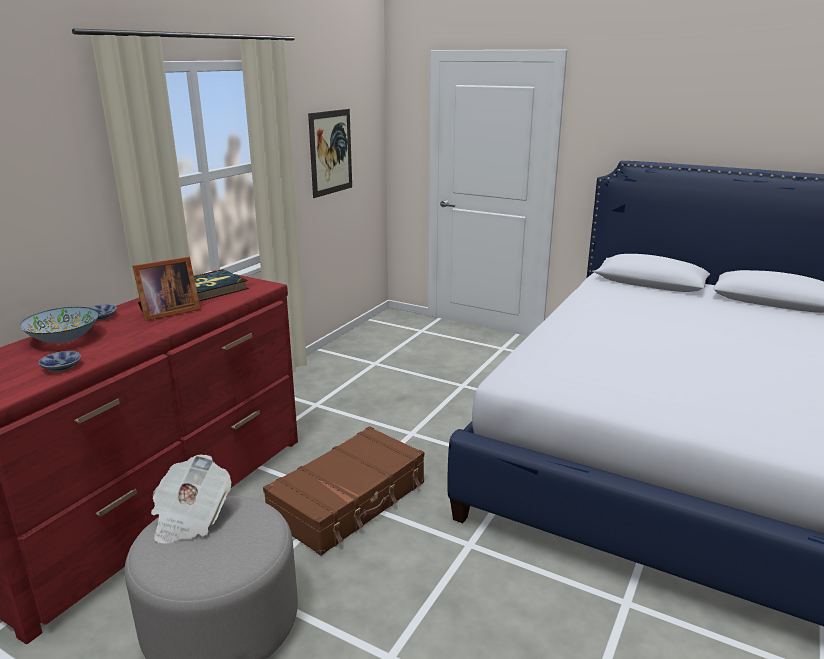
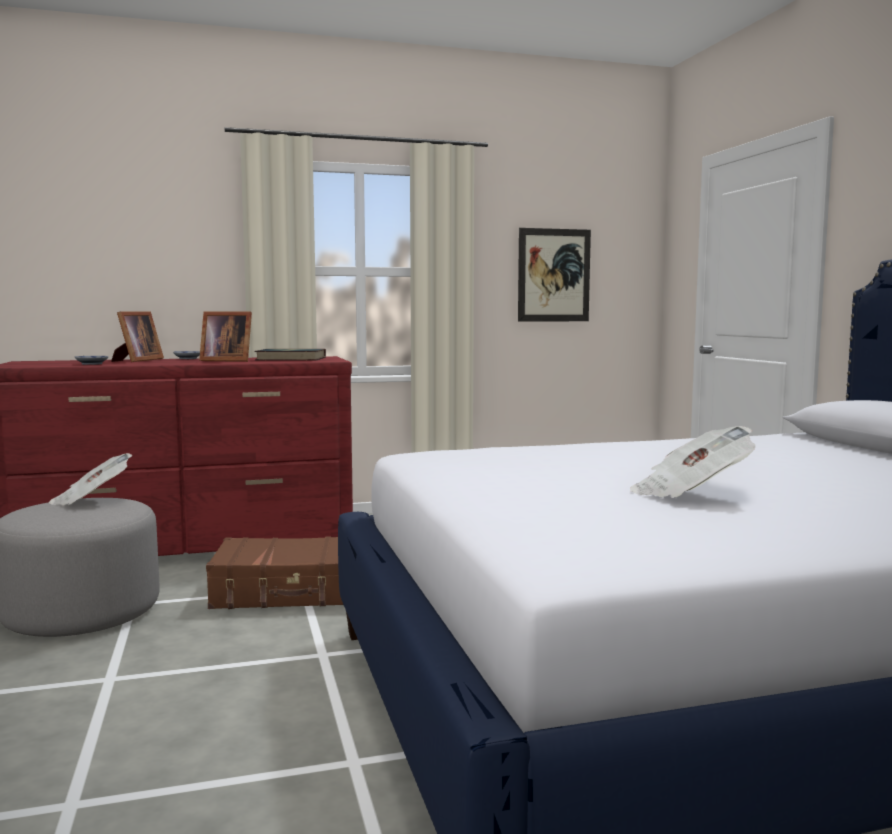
camera: 45 degrees right, 15 degrees down
(64, 339) = (137, 360): bowl -> picture frame
(715, 366) = (690, 493): none -> newspaper

